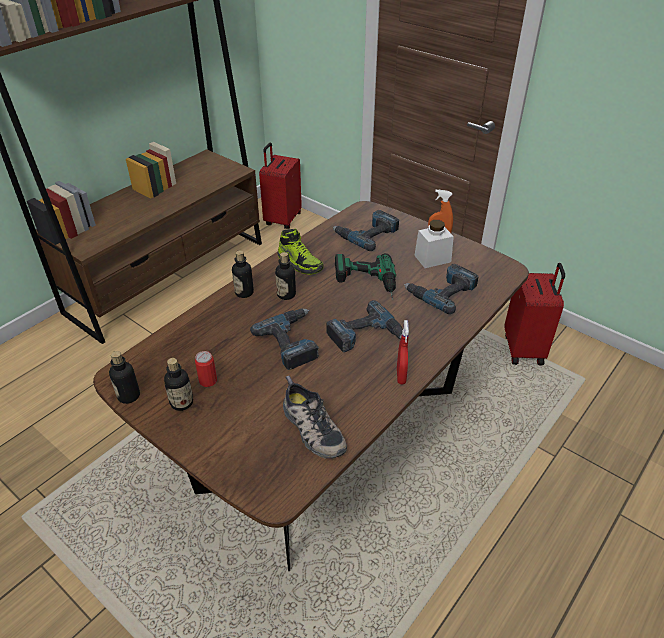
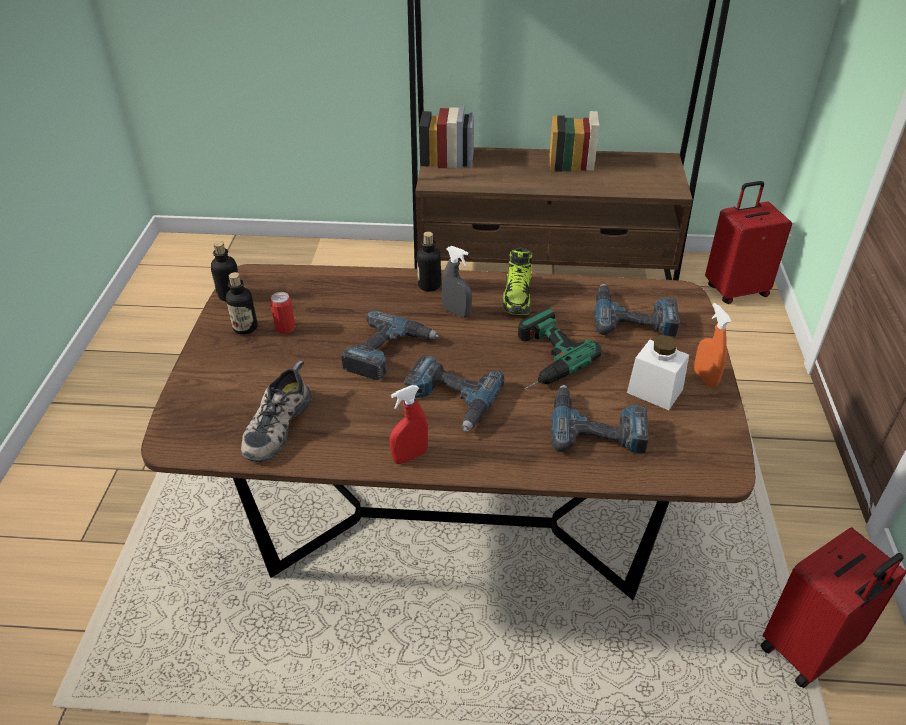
camera: 55 degrees right, 0 degrees up
(286, 294) = (456, 312): bottle -> grey spray bottle

